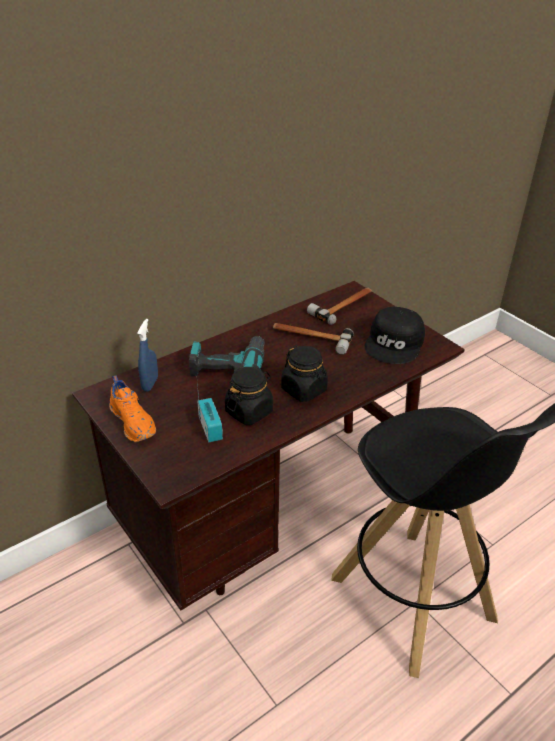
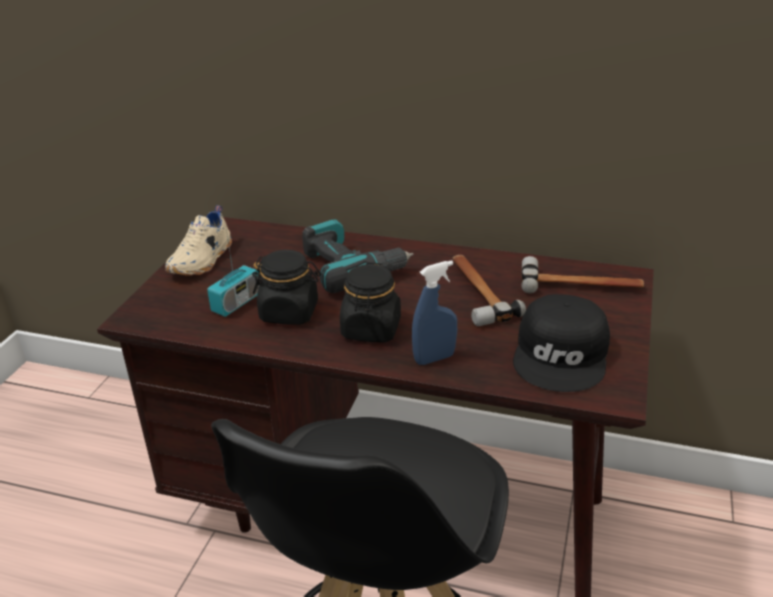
camera: 55 degrees right, 5 degrees down
(134, 422) = (203, 261): orange shoe -> beige shoe
(150, 384) = (269, 242): blue spray bottle -> blue spray bottle (434, 358)
(395, 343) = (562, 355): black cap -> black cap turned 60 degrees counterclockwise

